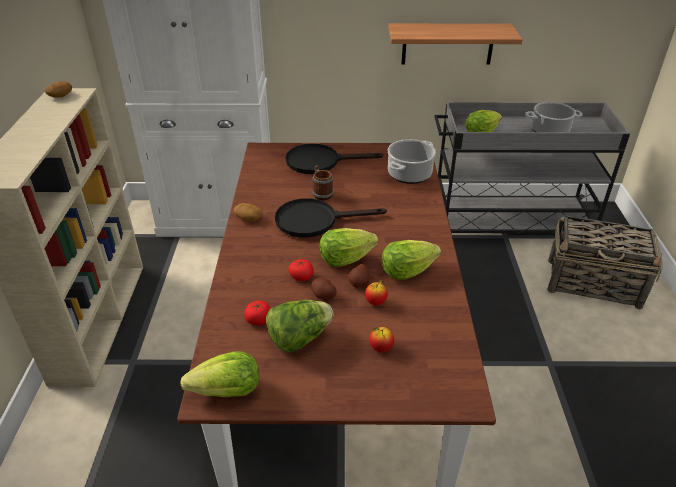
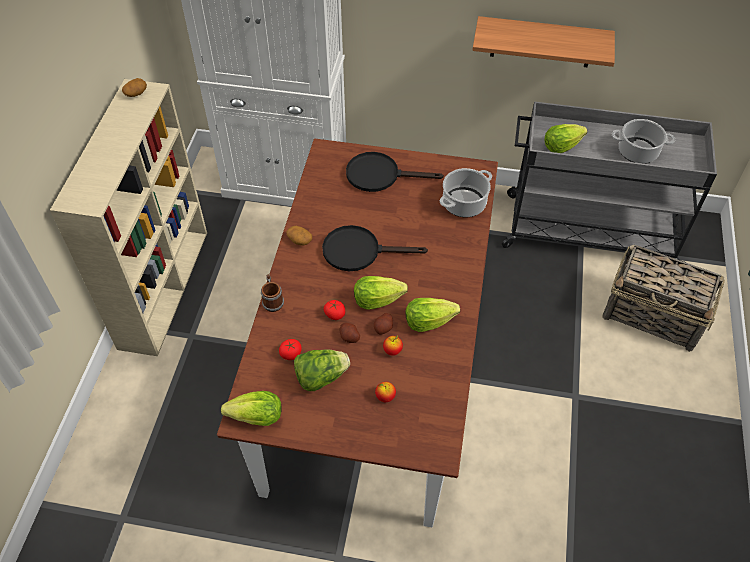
camera: 10 degrees right, 15 degrees up
(321, 193) = (372, 217): mug -> mug (272, 300)

